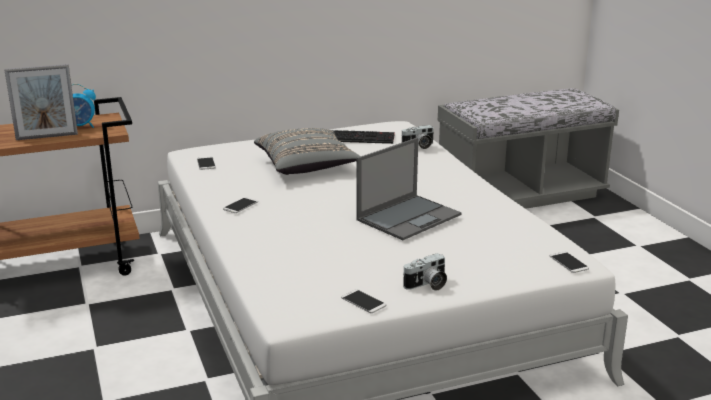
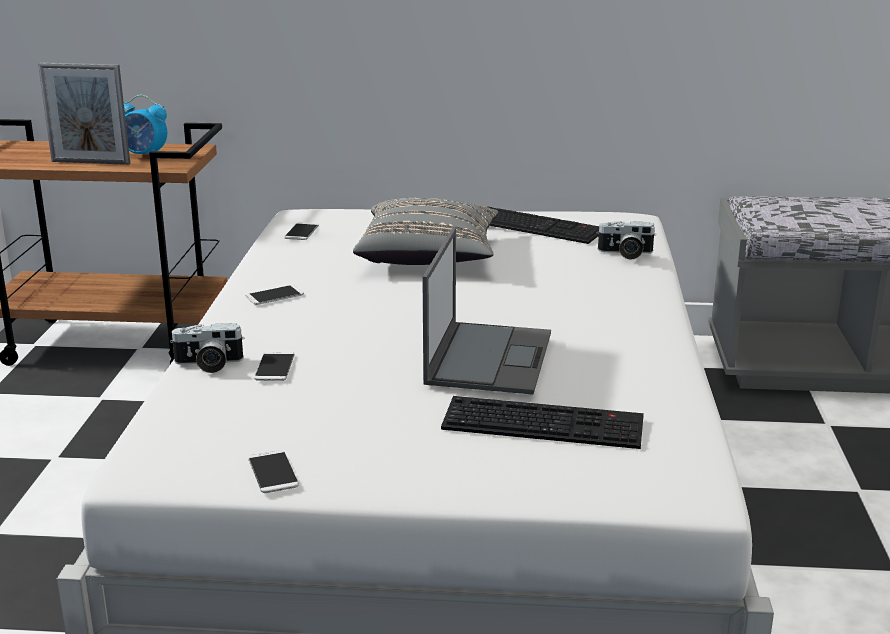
camera: 25 degrees right, 0 degrees up
(409, 217) = (489, 357): laptop -> laptop turned 60 degrees counterclockwise
(427, 285) = (397, 470): camera -> camera (208, 364)
(474, 245) = (545, 422): none -> keyboard
(568, 263) = (676, 488): phone -> phone (274, 367)

